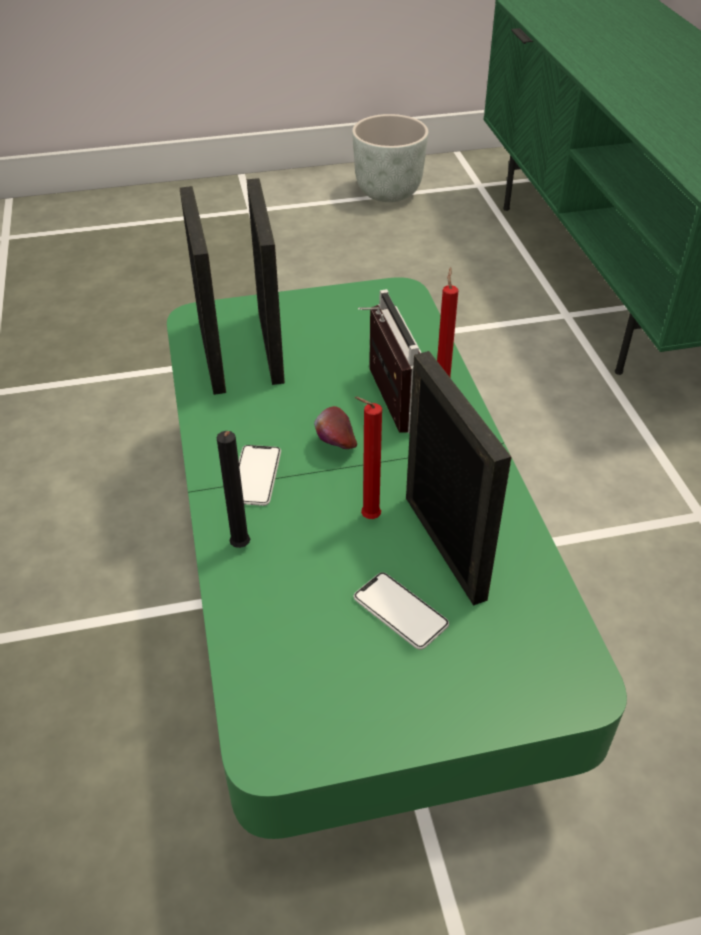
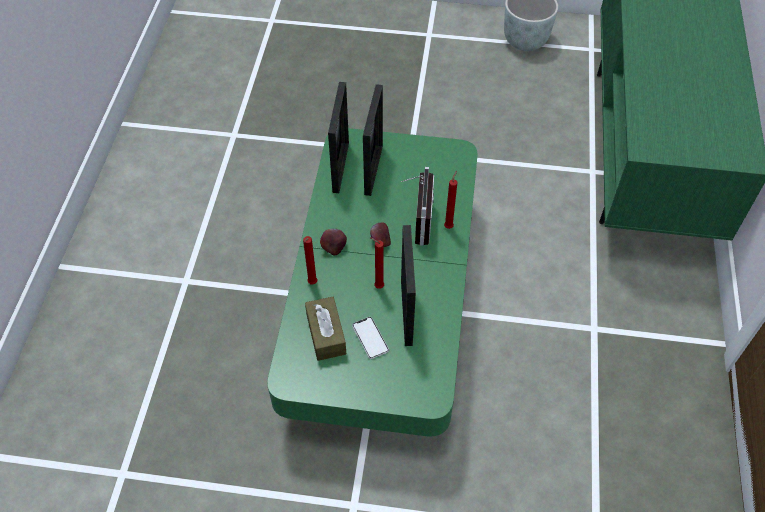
camera: 20 degrees right, 10 degrees up
(240, 548) = (312, 284): black candle -> red candle
(255, 476) = (334, 247): phone -> apple
(309, 631) = (326, 334): none -> brown tissue box

